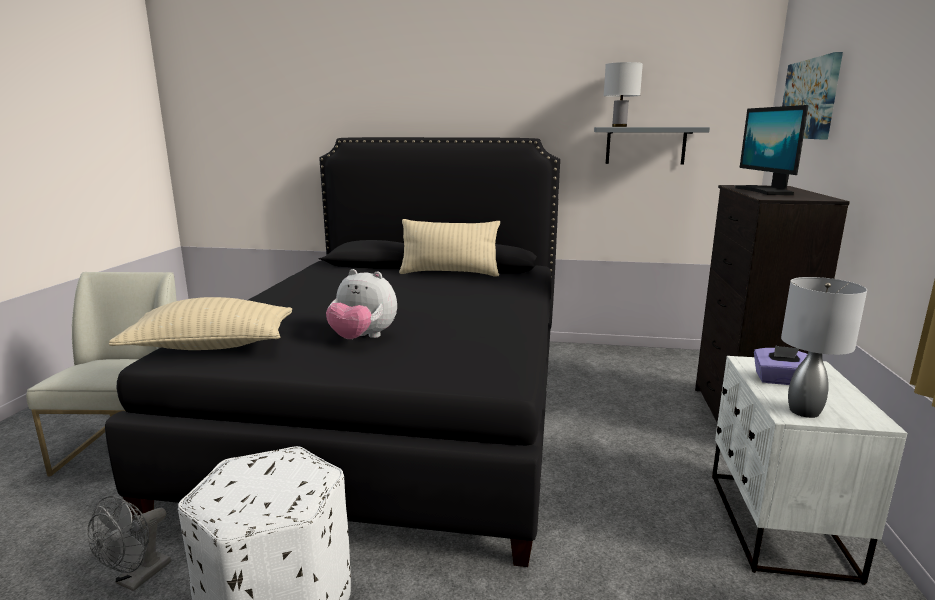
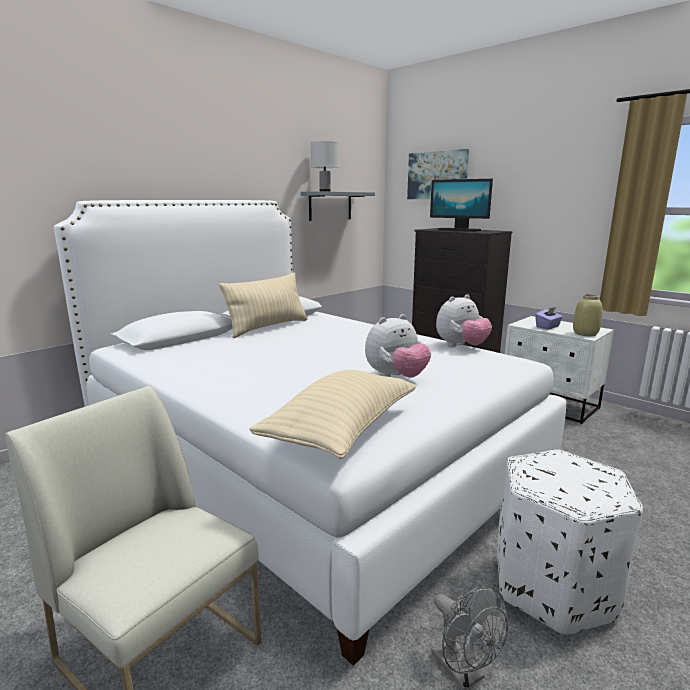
camera: 55 degrees left, 0 degrees up
(398, 407) = (305, 456): black bed -> white bed
(520, 343) = (461, 346): none -> plush toy
(804, 412) = (585, 334): grey table lamp -> beige vase

